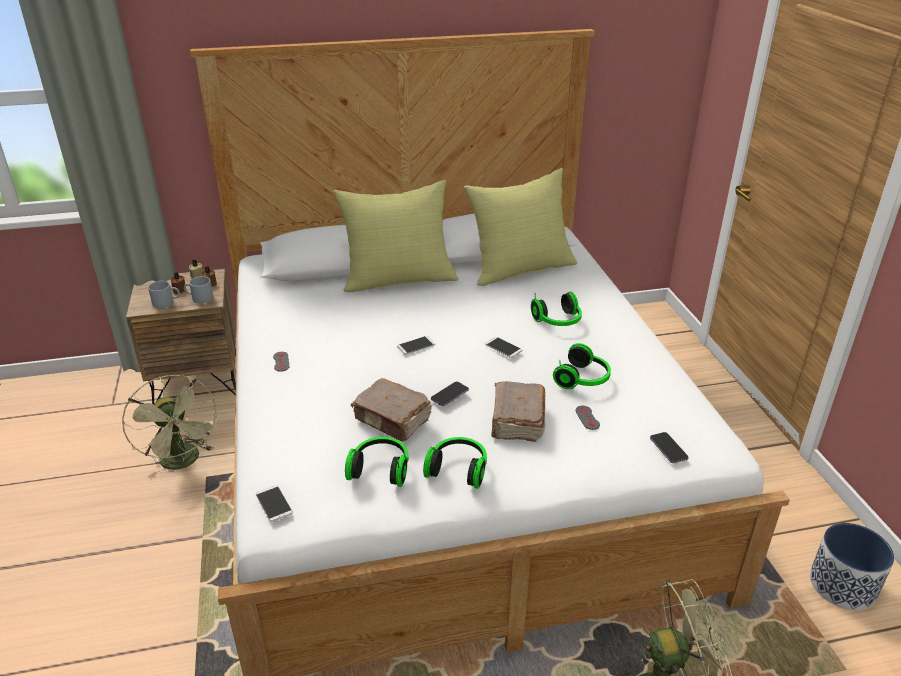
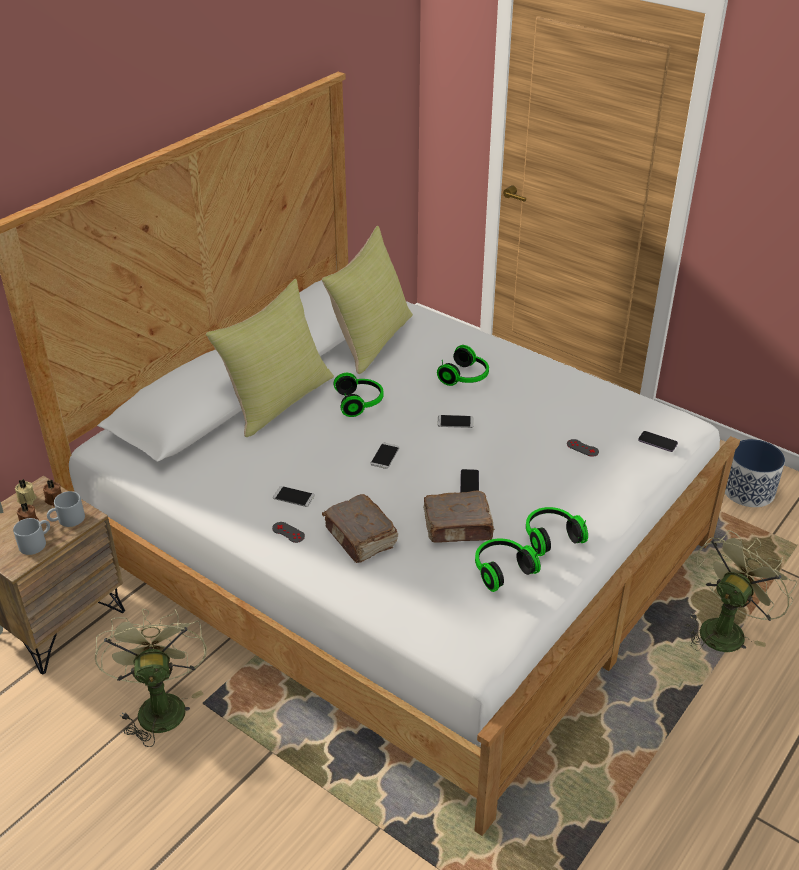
camera: 40 degrees left, 5 degrees up
(184, 462) = (159, 705): green fan -> green fan turned 120 degrees counterclockwise
(274, 503) = (461, 644): phone -> phone (293, 497)
(517, 421) = (541, 478): brown book -> brown book (360, 538)
(583, 379) = (544, 418): headphones -> headphones (360, 403)

